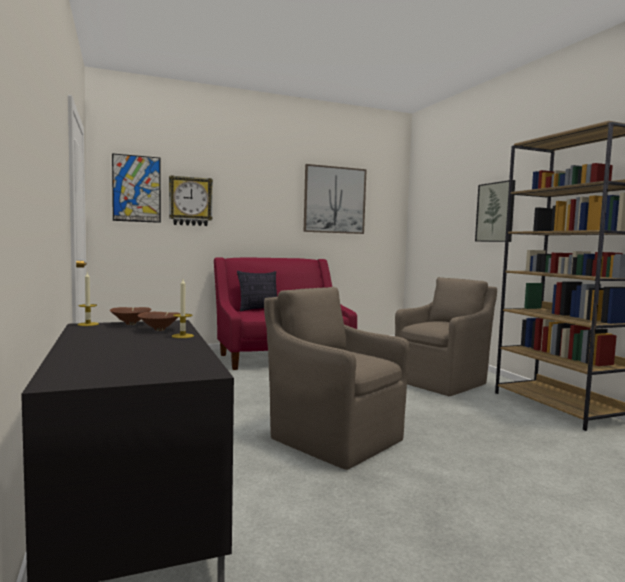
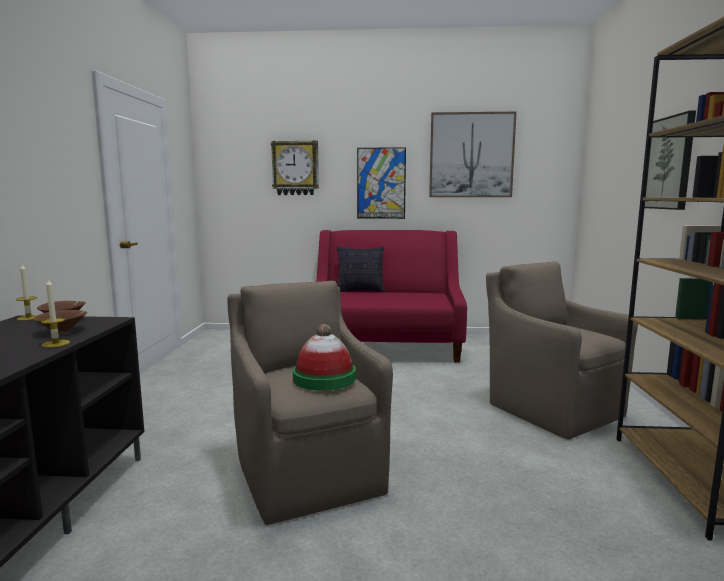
camera: 25 degrees right, 5 degrees up
(136, 188) = (240, 158): picture -> picture (381, 183)
(361, 356) = (324, 378): none -> hat
(442, 382) = (551, 408): brown armchair -> brown armchair turned 105 degrees counterclockwise

